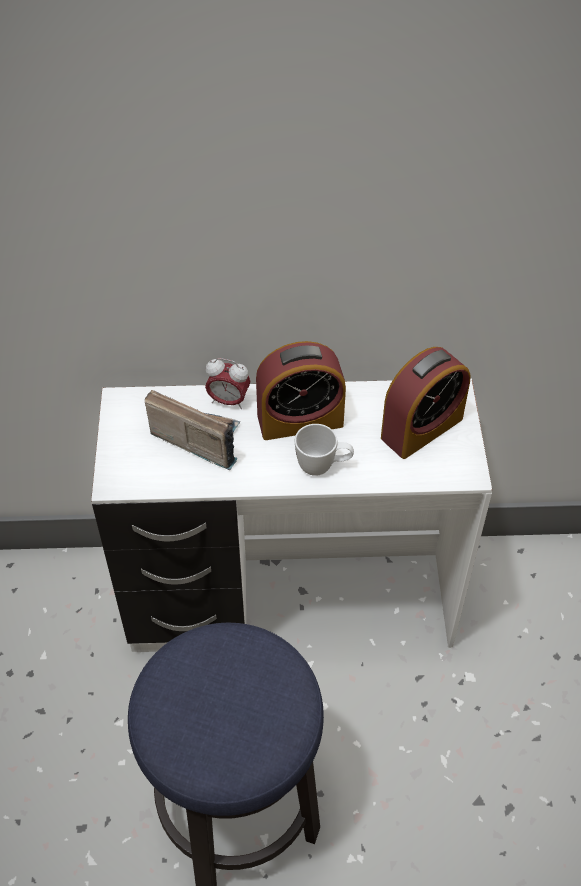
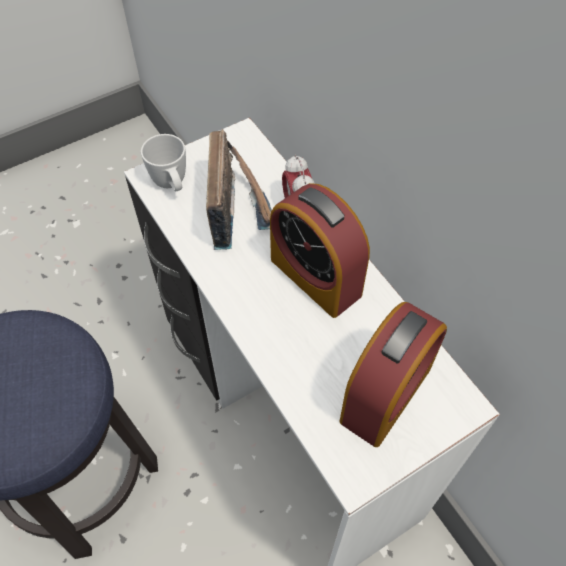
camera: 60 degrees right, 5 degrees up
(323, 466) = (270, 325): white mug -> white mug (172, 185)
(422, 428) = (385, 394): alarm clock -> alarm clock turned 75 degrees counterclockwise

